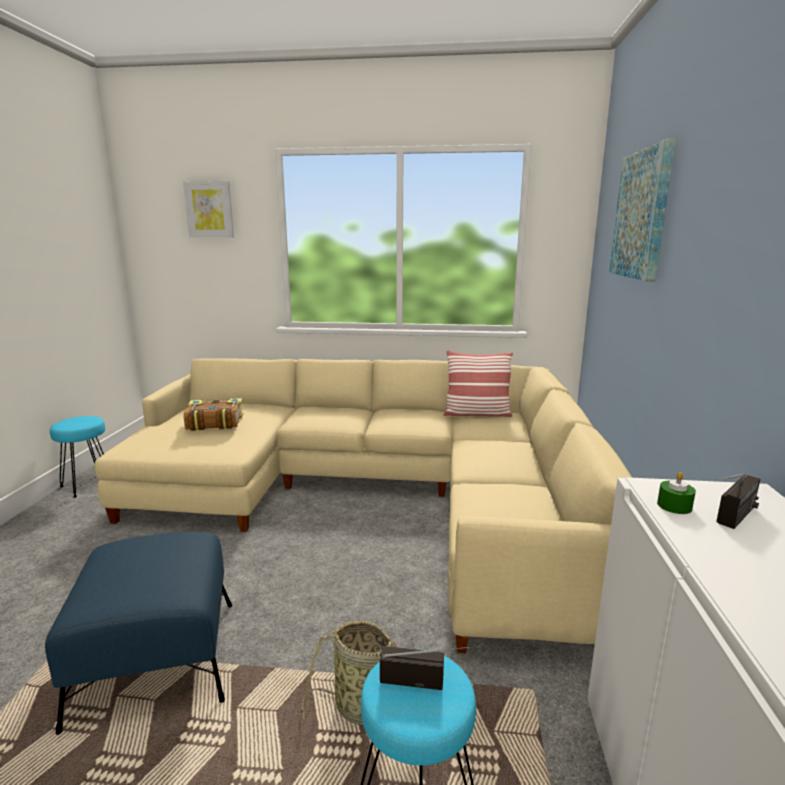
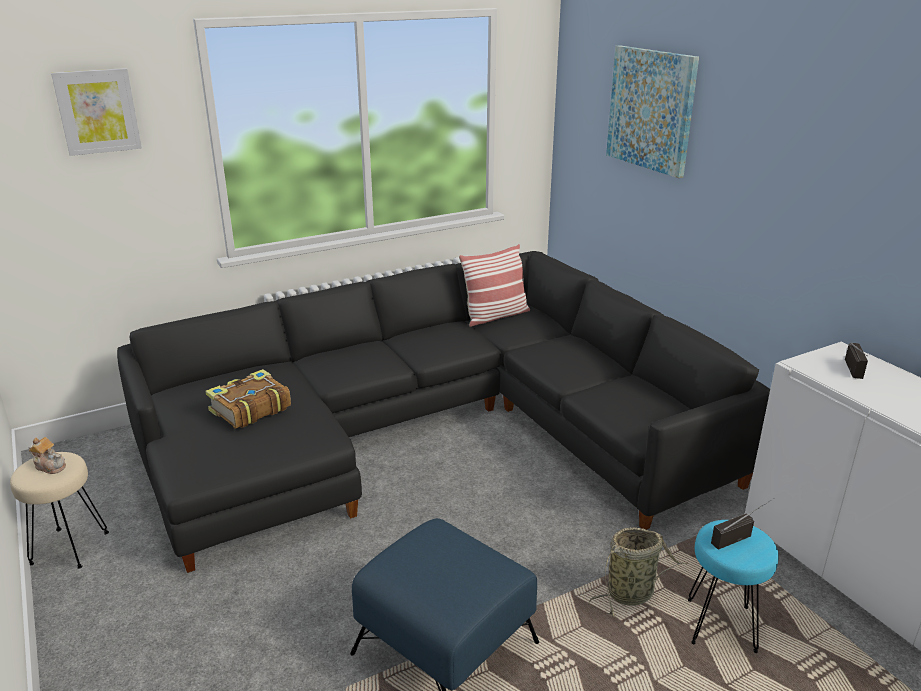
camera: 35 degrees left, 10 degrees up
(79, 421) = (50, 466): none -> teapot
(88, 485) = (70, 547): turquoise stool -> beige stool
(376, 495) = (432, 431): beige sofa -> black sofa
(674, 506) = (825, 374): green candle -> none

